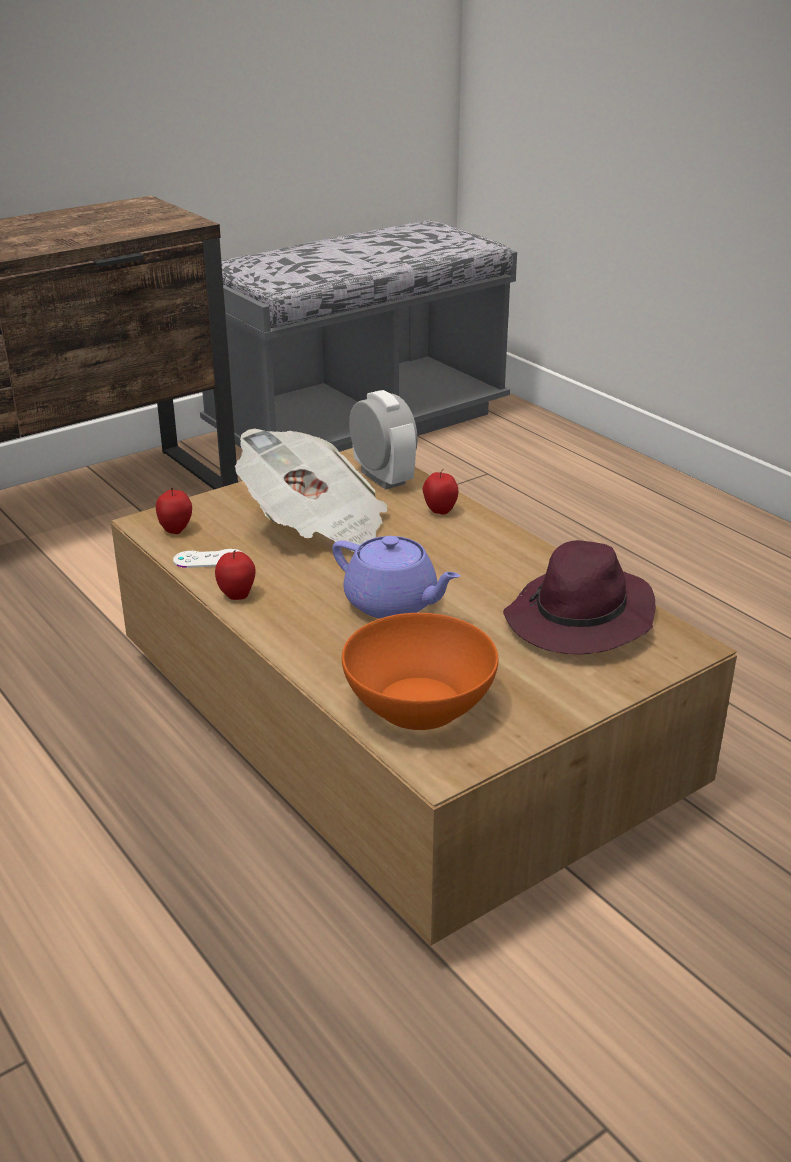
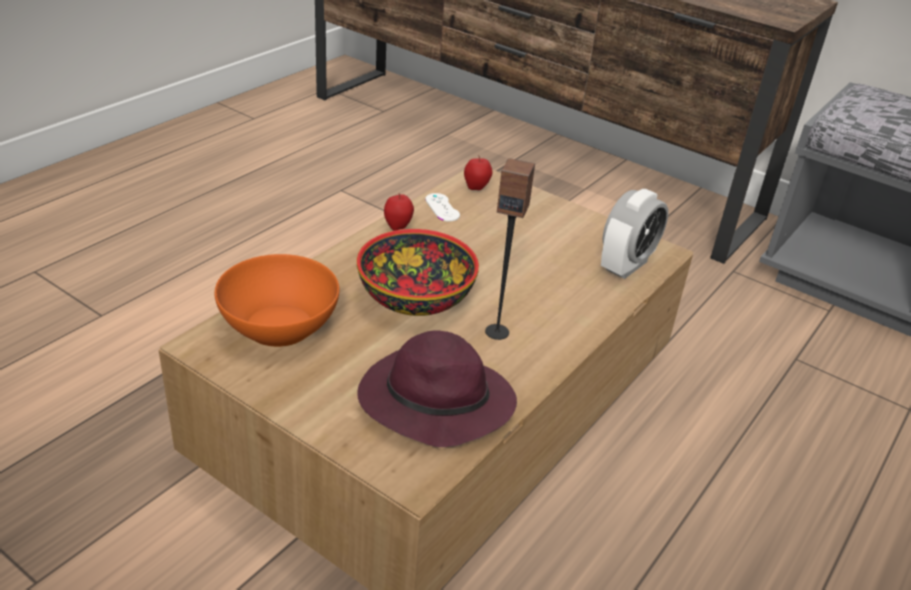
camera: 70 degrees right, 5 degrees up
(316, 527) = (517, 245): newspaper -> none
(393, 603) = (416, 297): purple teapot -> bowl
(440, 511) = (586, 303): apple -> none
(472, 566) = (497, 331): none -> speaker

